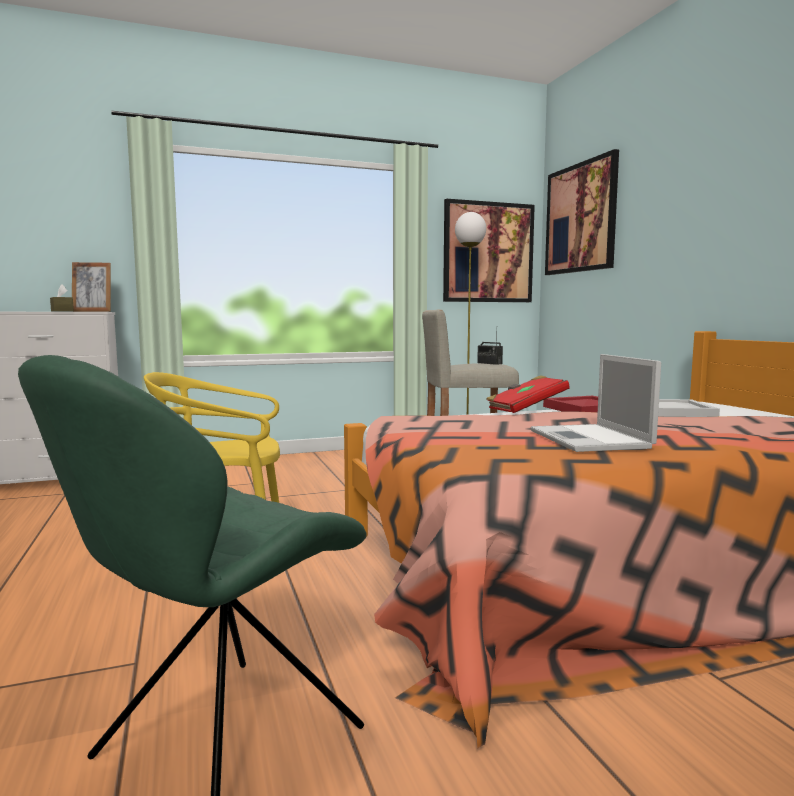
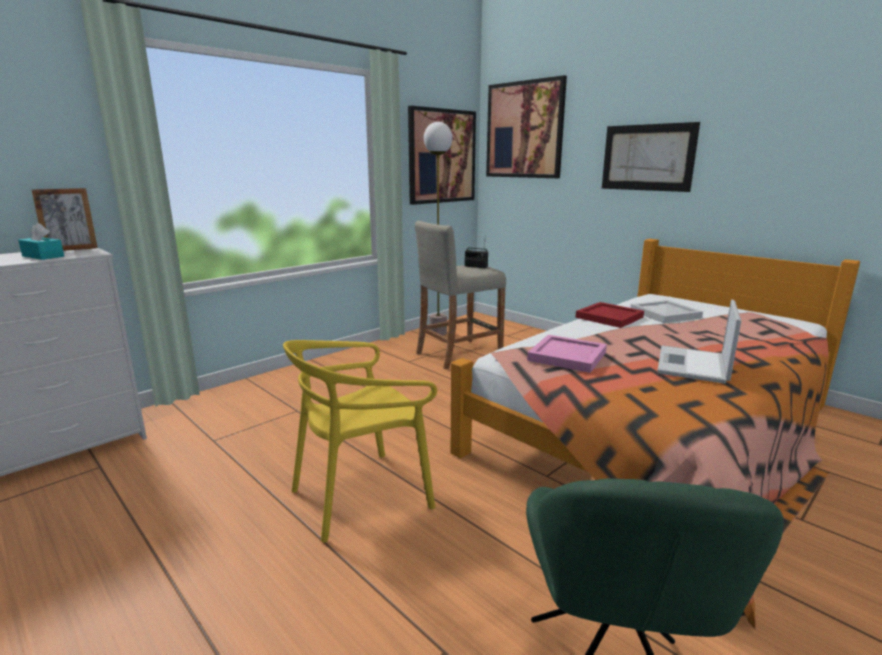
camera: 25 degrees left, 10 degrees up
(62, 311) = (43, 256): brown tissue box -> turquoise tissue box
(452, 422) = (568, 357): none -> pink tray
(526, 409) = (585, 327): red book -> none
(591, 439) = (693, 365): laptop -> laptop turned 60 degrees clockwise
(701, 229) = (647, 157): none -> picture

